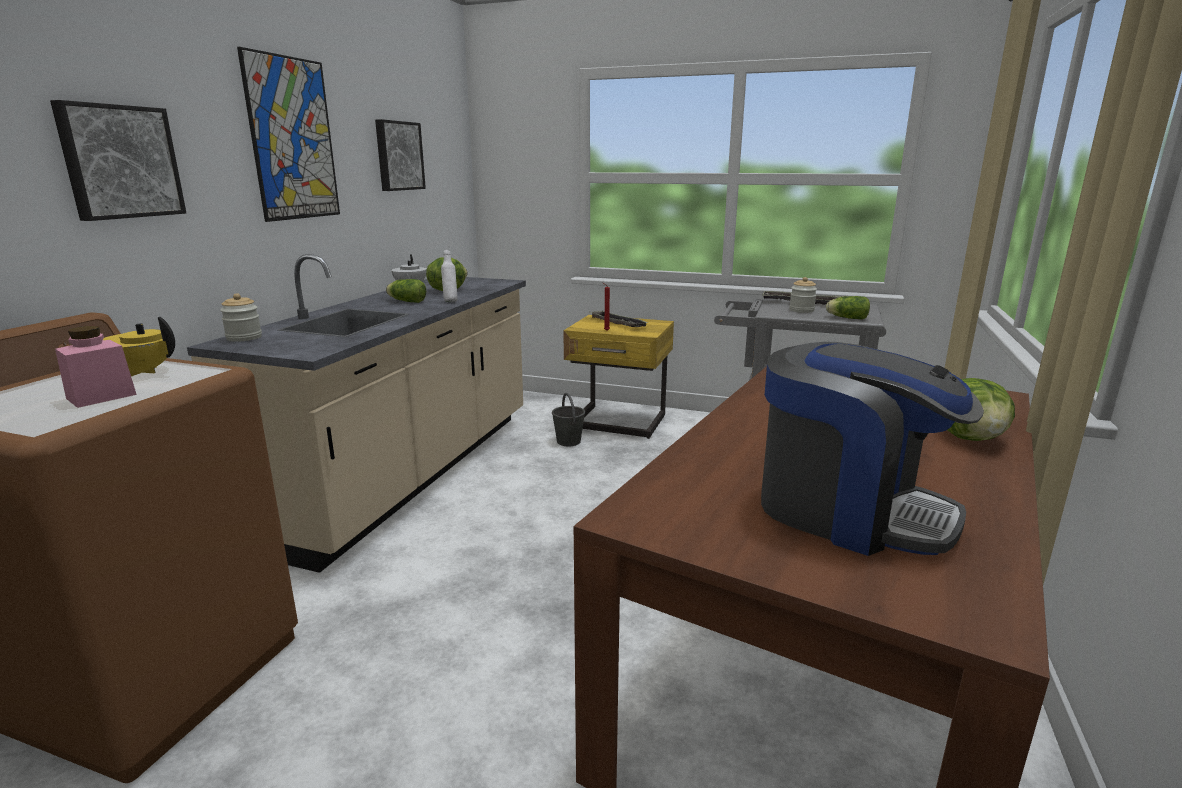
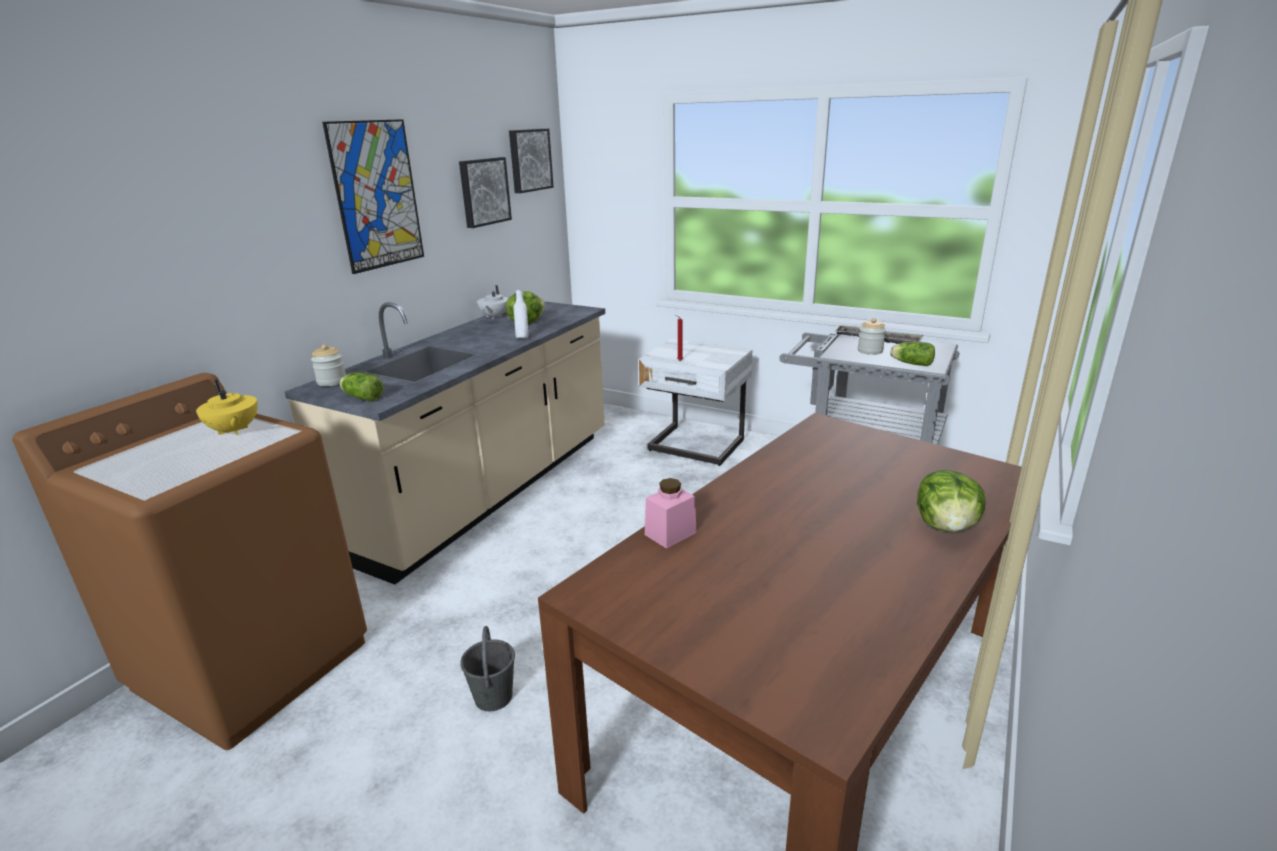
camera: 10 degrees right, 5 degrees up
(101, 396) = (199, 458): pink jar -> pink jar (670, 533)
(120, 162) = (222, 242): picture -> picture (529, 160)
(141, 372) = (234, 431): yellow teapot -> yellow teapot turned 150 degrees counterclockwise
(406, 301) = (483, 336): lettuce -> lettuce (362, 397)
(569, 441) = (641, 465): grey bucket -> grey bucket (493, 697)
(617, 323) = (695, 350): tray -> none
(618, 423) = (695, 447): yellow nightstand -> white nightstand
(849, 510) = (777, 601): coffee machine -> none

